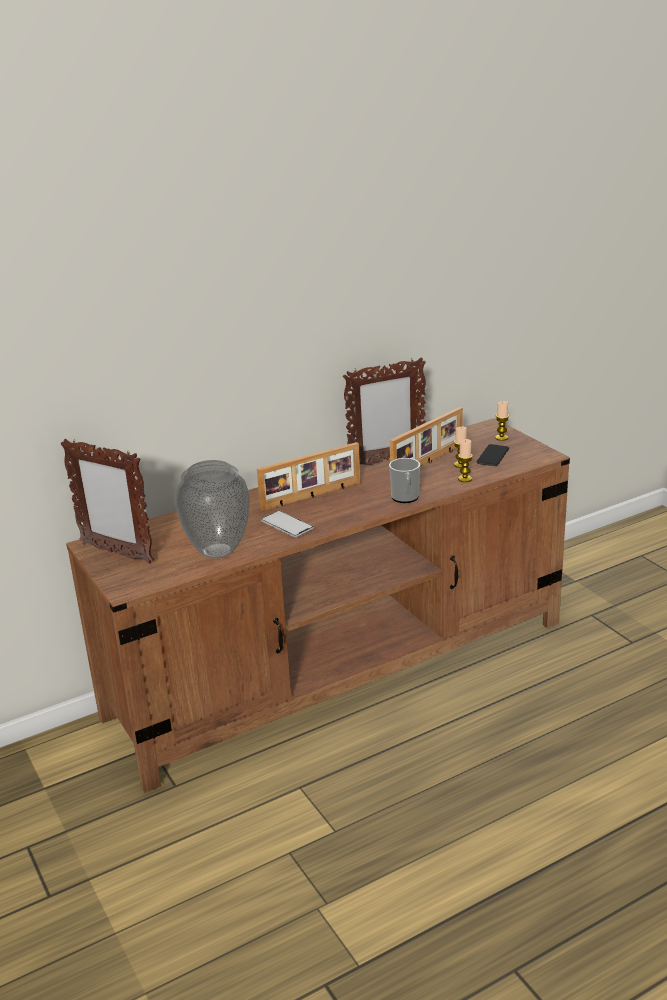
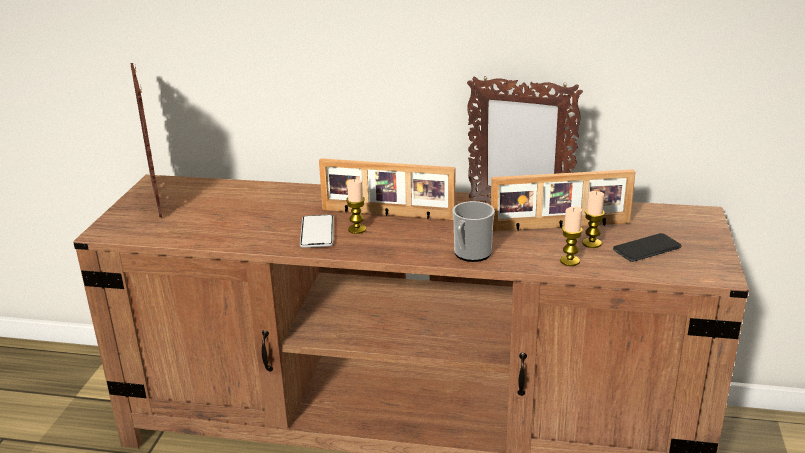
camera: 40 degrees right, 0 degrees up
(219, 551) = (224, 231): vase -> none
(501, 438) = (693, 232): candle -> candle (357, 229)

